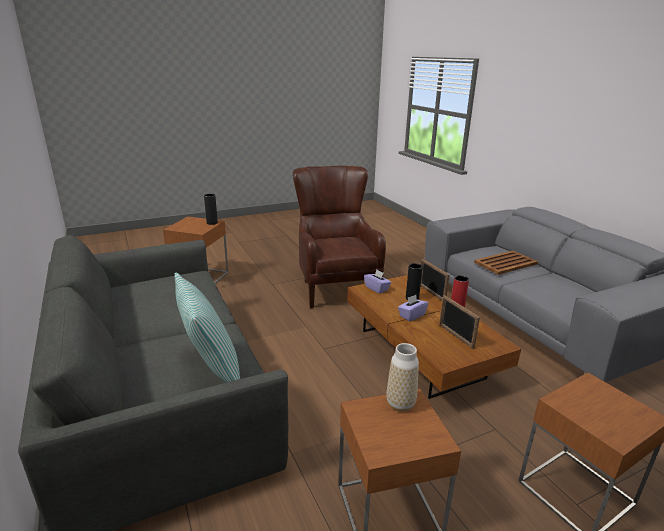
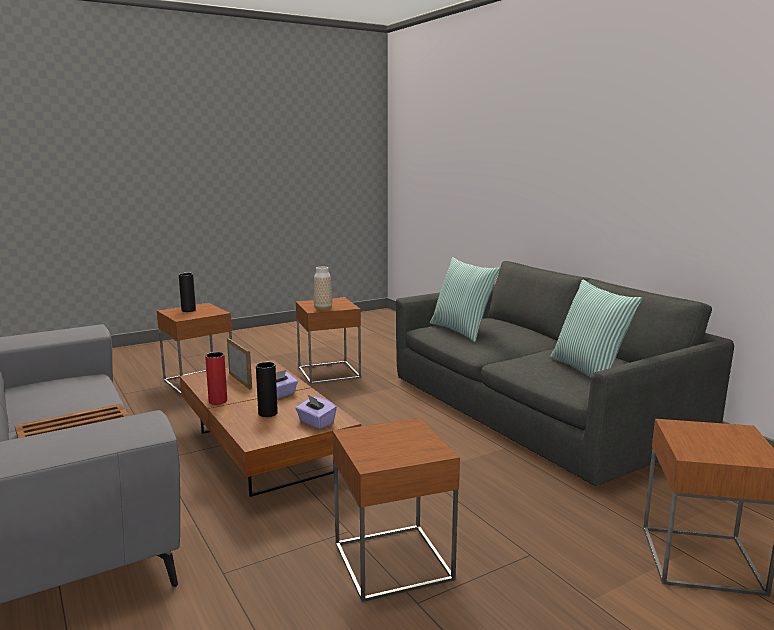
camera: 175 degrees right, 10 degrees down
(165, 287) = (589, 371): none -> pillow
(212, 223) = (691, 450): black vase -> black vase (188, 310)
(334, 285) = (392, 561): brown armchair -> brown side table
(431, 293) = (234, 421): picture frame -> none

